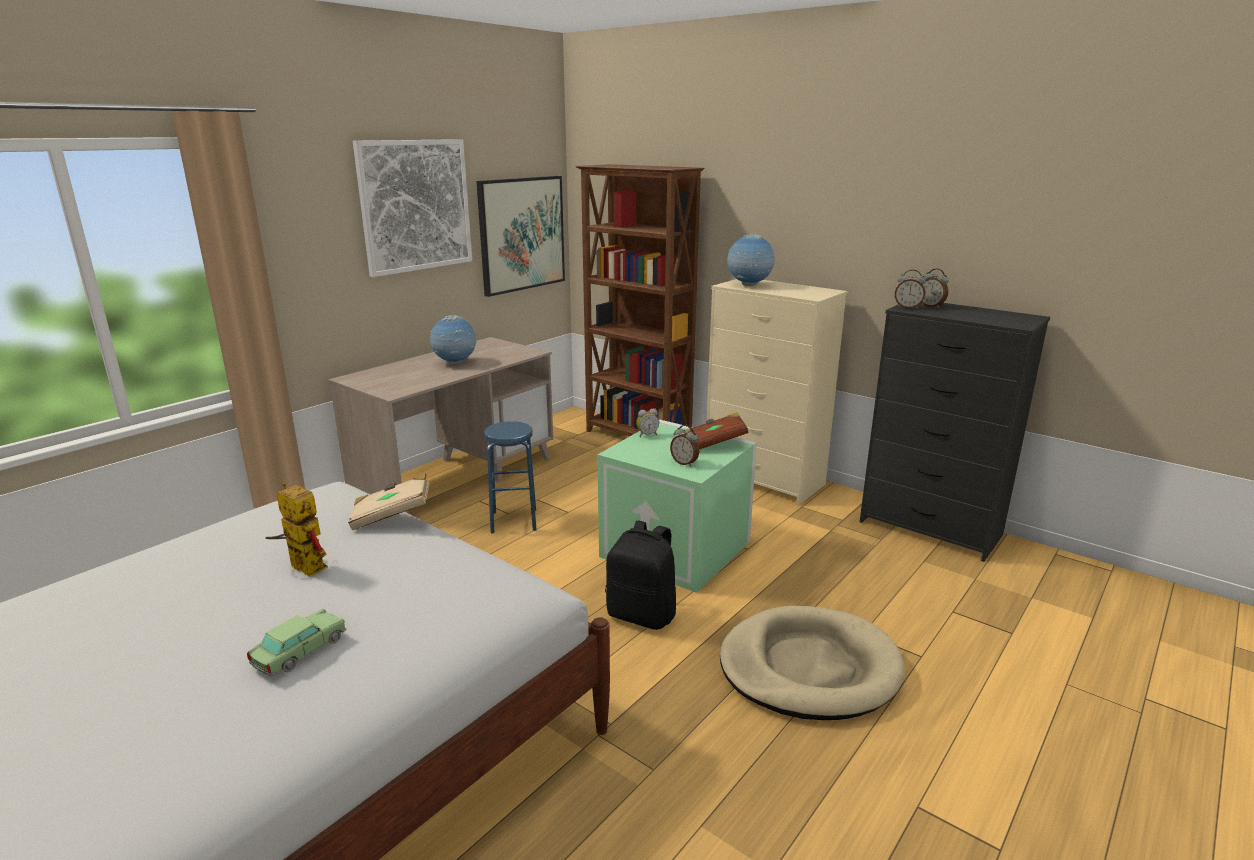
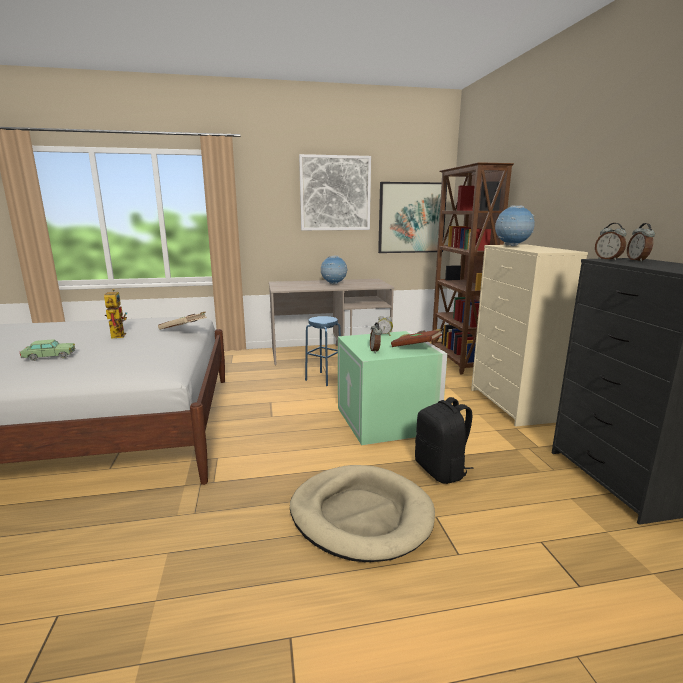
camera: 40 degrees right, 5 degrees down
(642, 615) = (313, 442): black backpack -> black backpack (441, 470)

